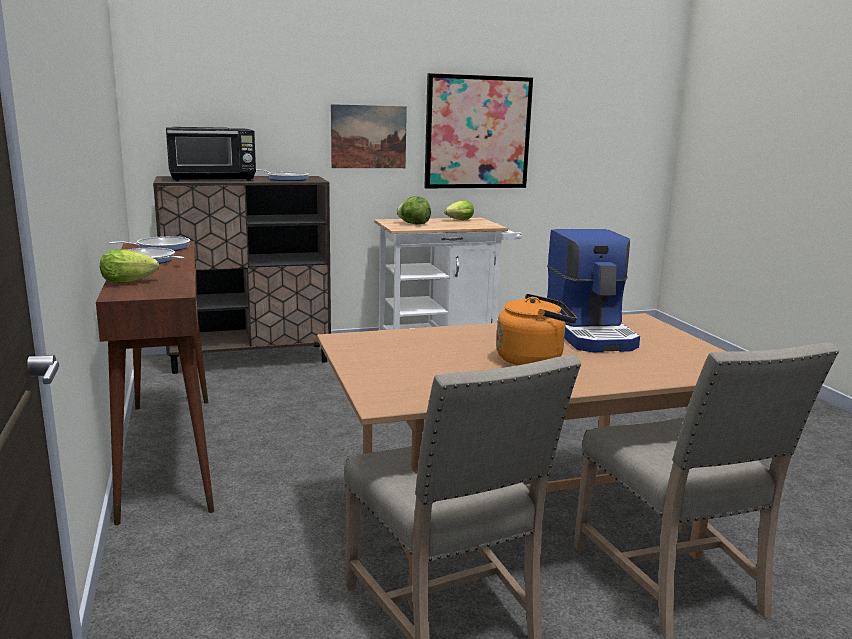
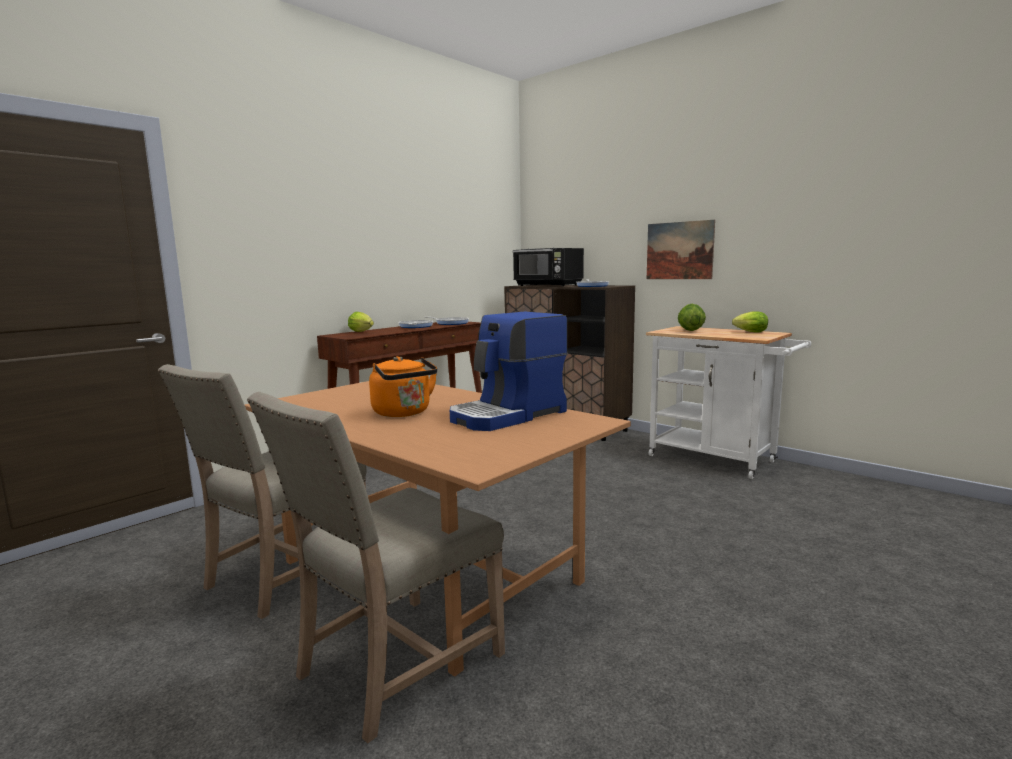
camera: 60 degrees right, 5 degrees down
(477, 132) = (794, 240): picture -> none

